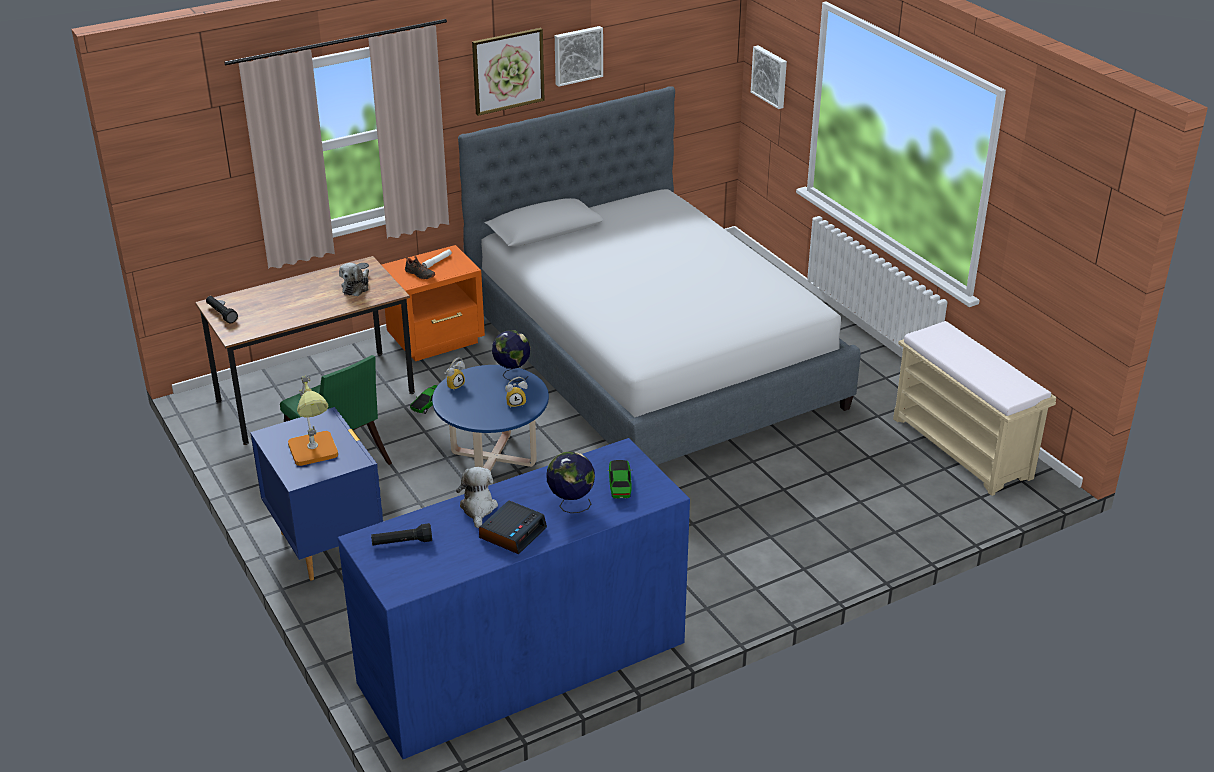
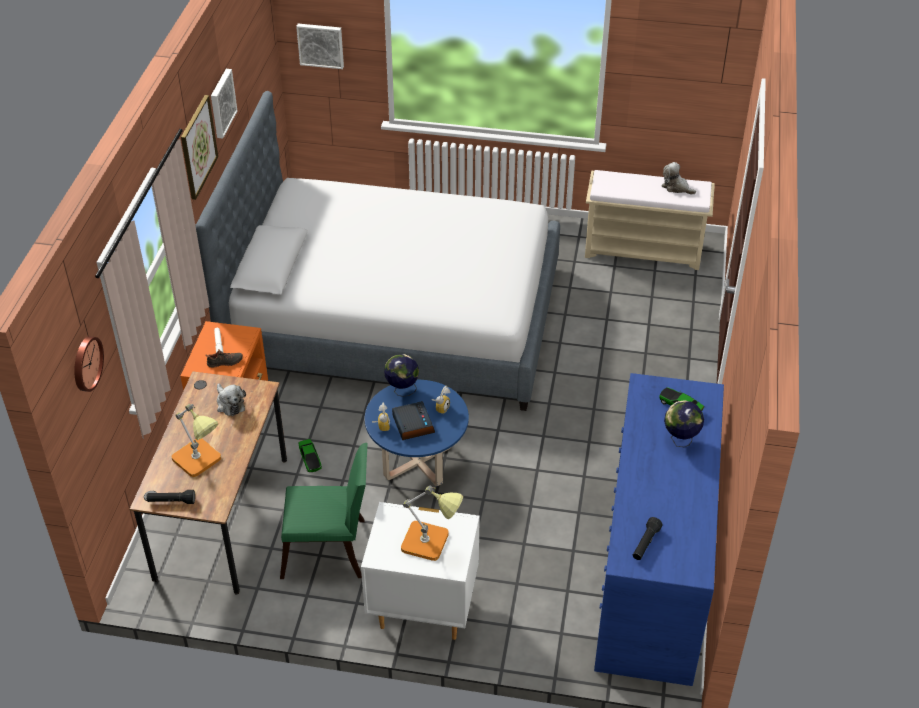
camera: 50 degrees left, 10 degrees up
(205, 145) = (86, 363): none -> wall clock
(278, 305) = (200, 461): none -> table lamp
(326, 546) = (423, 609): blue nightstand -> white nightstand
(478, 508) = (641, 486): plush toy -> plush toy (676, 187)
(512, 533) = (685, 483): alarm clock -> alarm clock (412, 424)

